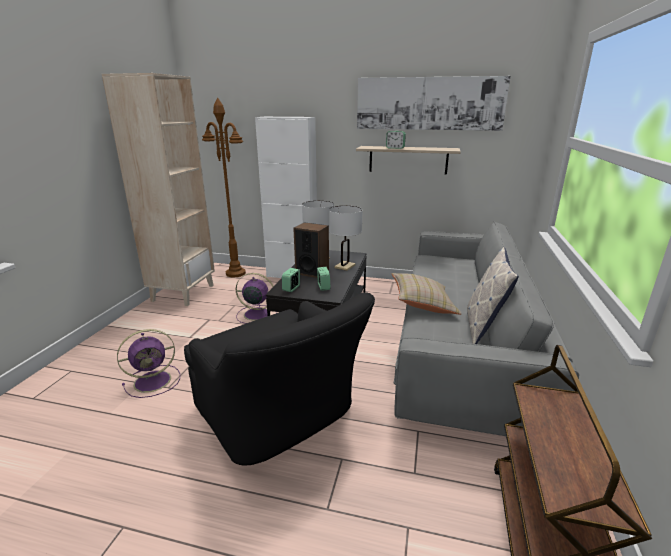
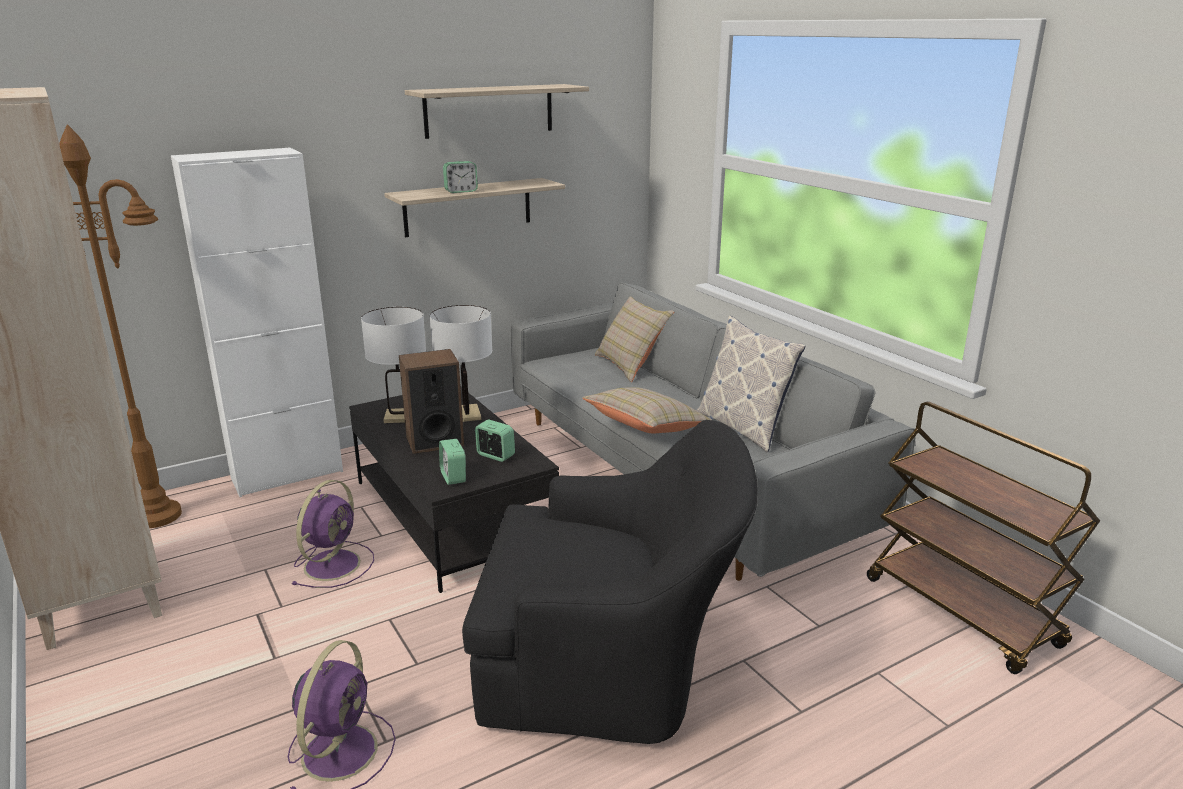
camera: 45 degrees left, 0 degrees up
(255, 314) = (334, 563): purple fan -> purple fan turned 150 degrees clockwise
(429, 103) = (489, 110): picture -> shelf
(474, 273) = (631, 365): none -> beige pillow

